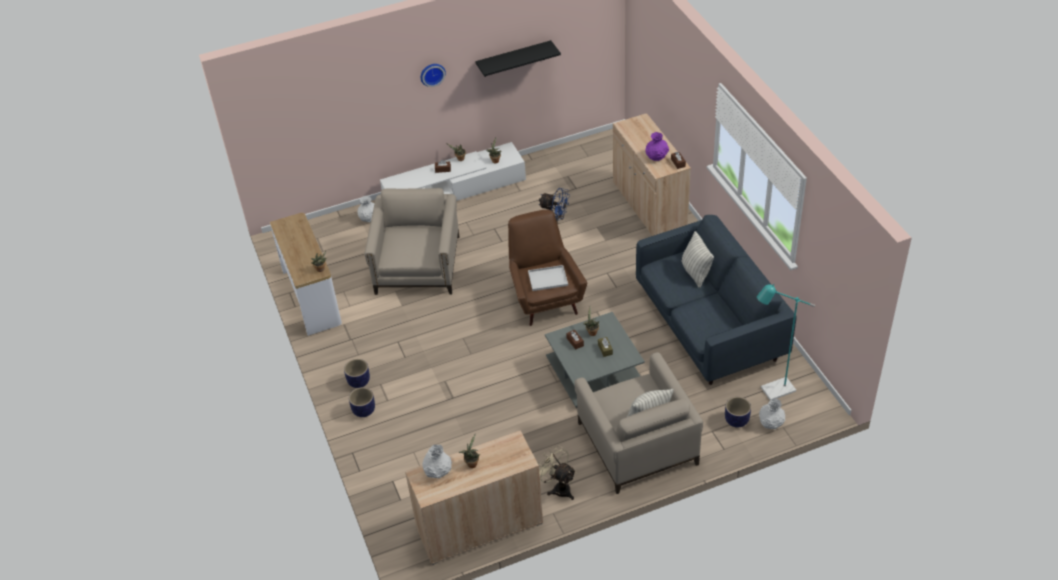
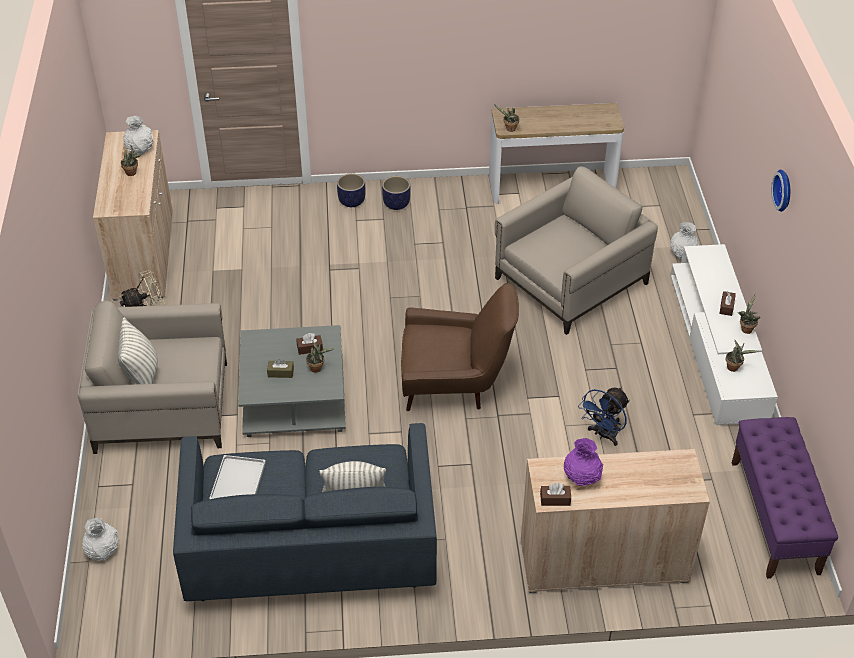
camera: 105 degrees right, 0 degrees up
(418, 265) = (570, 281): beige armchair -> beige armchair turned 60 degrees counterclockwise
(514, 59) = (821, 296): black shelf -> none
(548, 278) = (434, 348): white tray -> white tray (238, 483)
(583, 150) = (774, 517): none -> purple bench
(736, 420) = (131, 515): planter -> none
(772, 391) = (152, 574): turquoise floor lamp -> none

